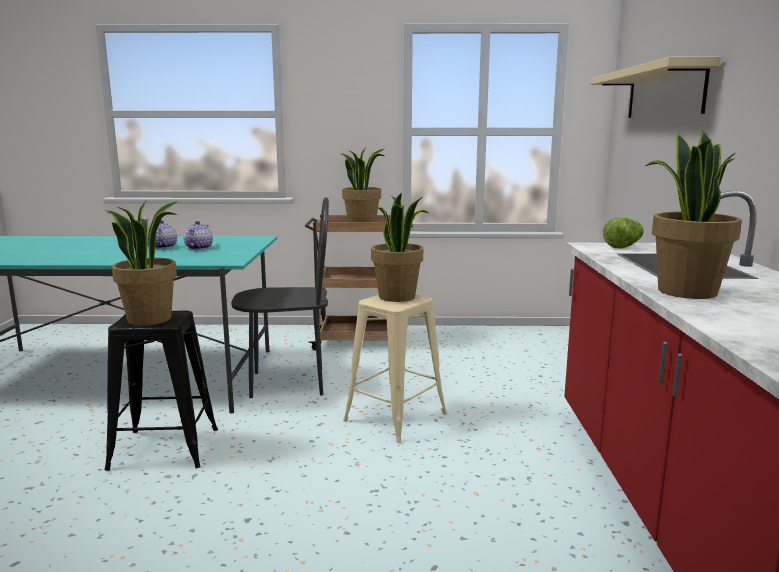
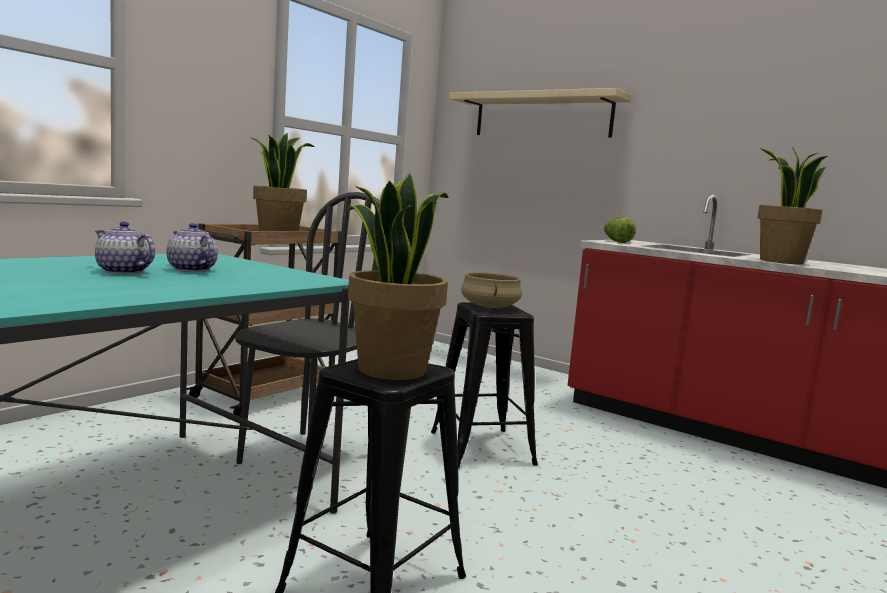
camera: 55 degrees left, 5 degrees down
(395, 417) = (481, 448): beige stool -> black stool
(398, 297) = (489, 306): potted plant -> beige cooking pot

